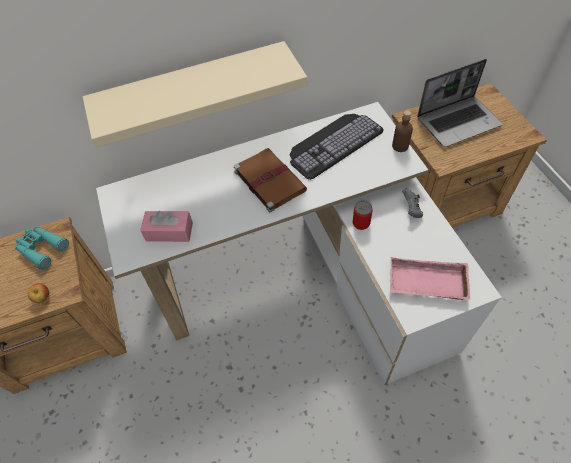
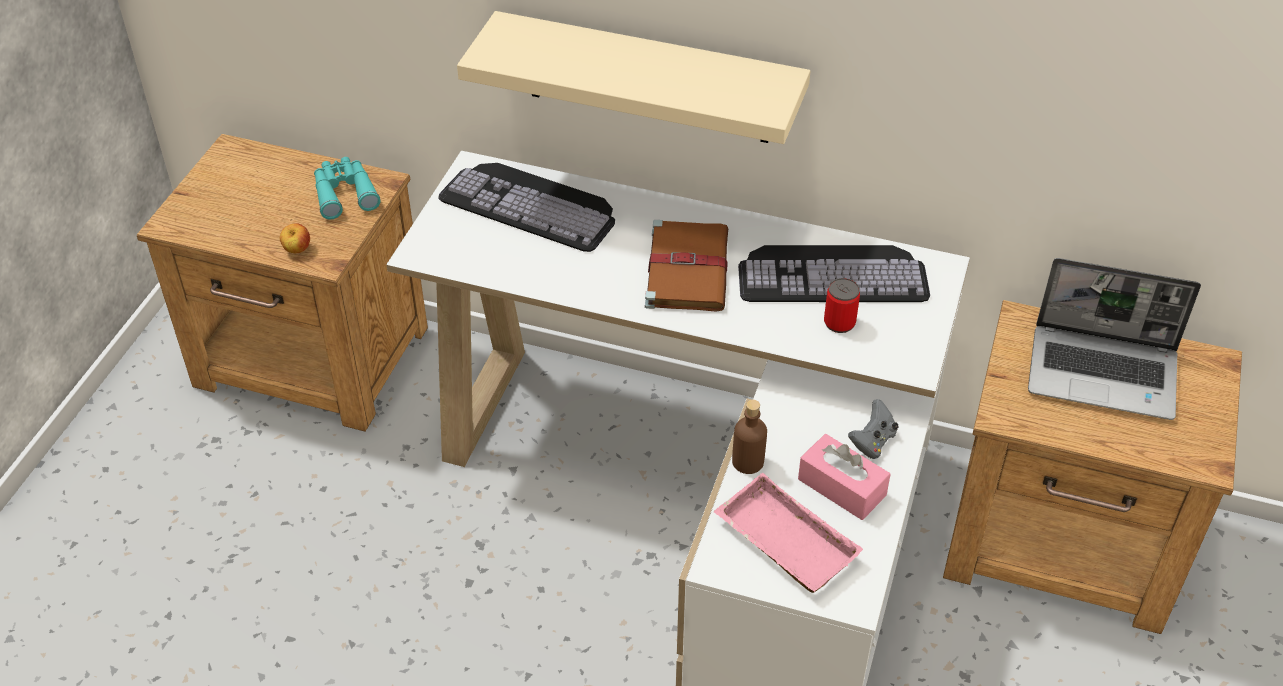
camera: 35 degrees right, 10 degrees down
(162, 193) = (533, 204): none -> keyboard
(169, 232) = (497, 254): pink tissue box -> pink tissue box (842, 487)
(361, 223) = (776, 412): can -> can (839, 323)
(400, 146) = (929, 336): brown bottle -> brown bottle (748, 462)

